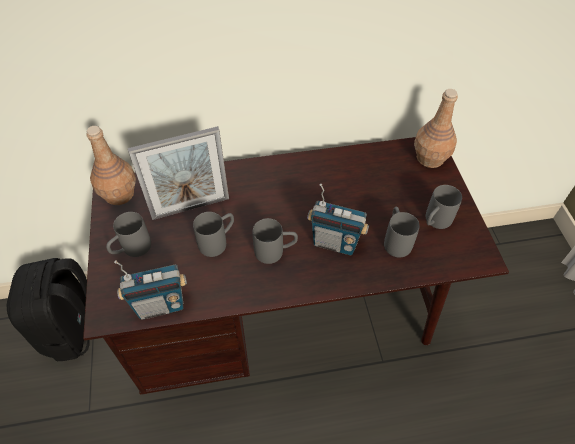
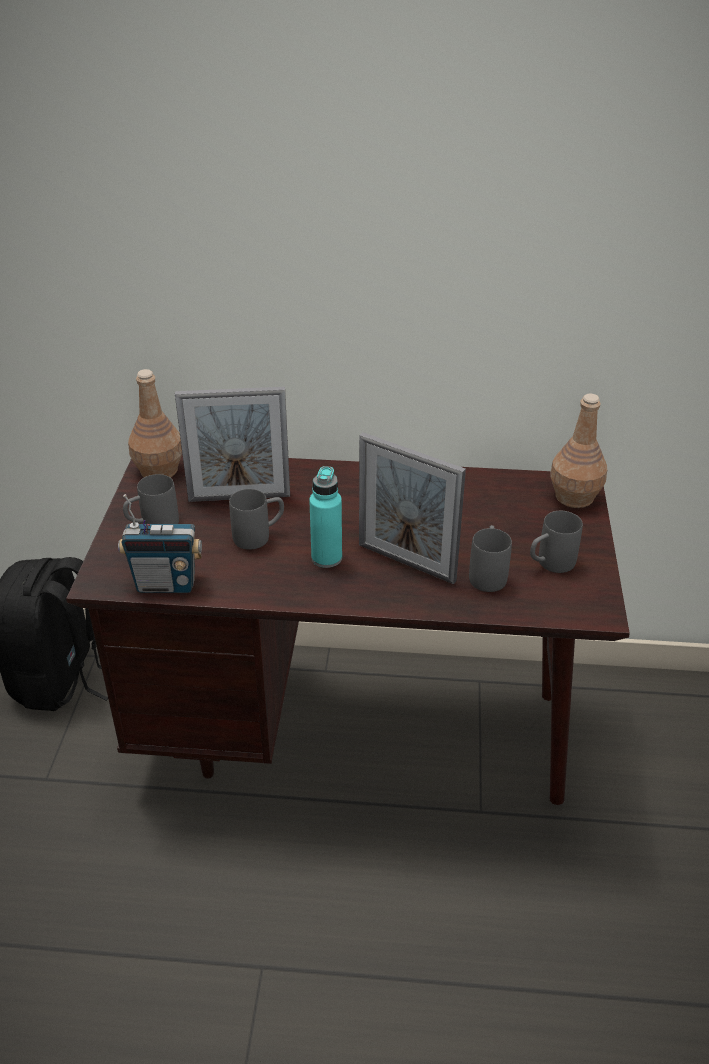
camera: 15 degrees right, 15 degrees down
(275, 252) = (326, 558): grey mug -> turquoise bottle
(335, 243) = (406, 562): radio -> picture frame

